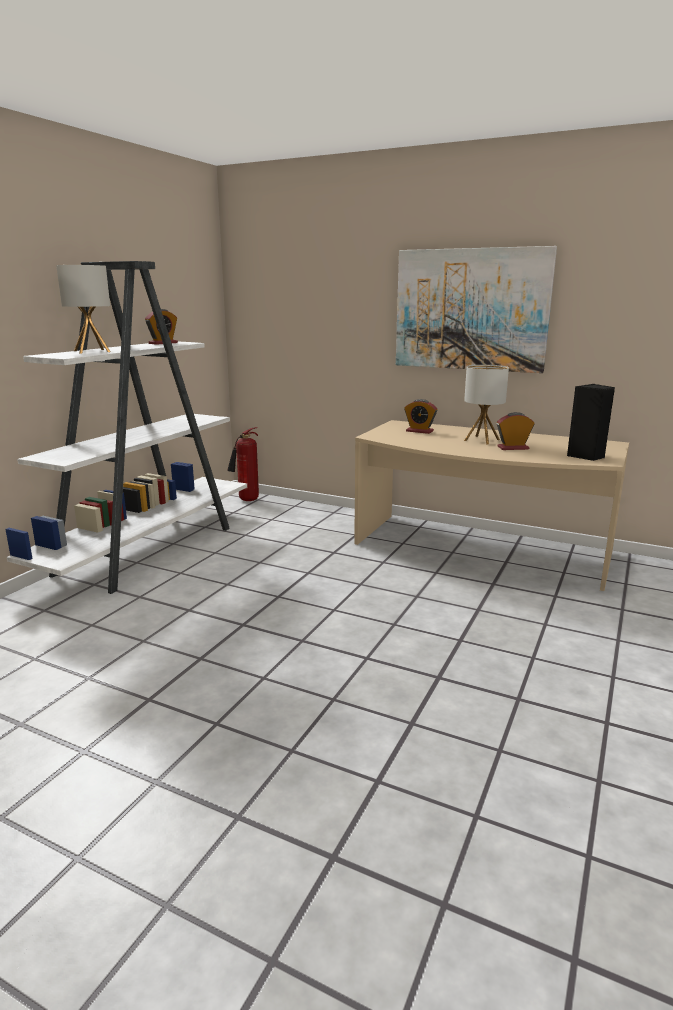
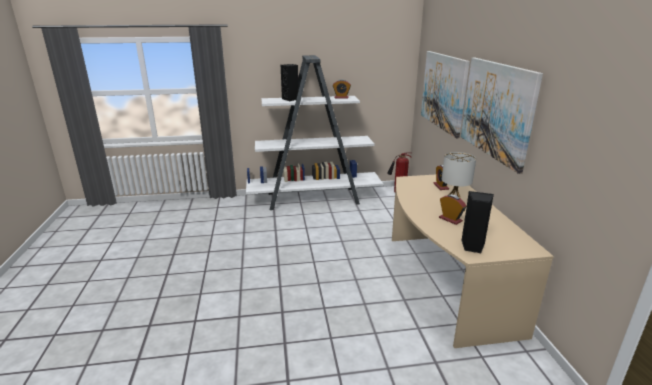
camera: 55 degrees right, 5 degrees up
(92, 351) = (290, 99): table lamp -> black speaker
(322, 313) = (443, 91): none -> picture

